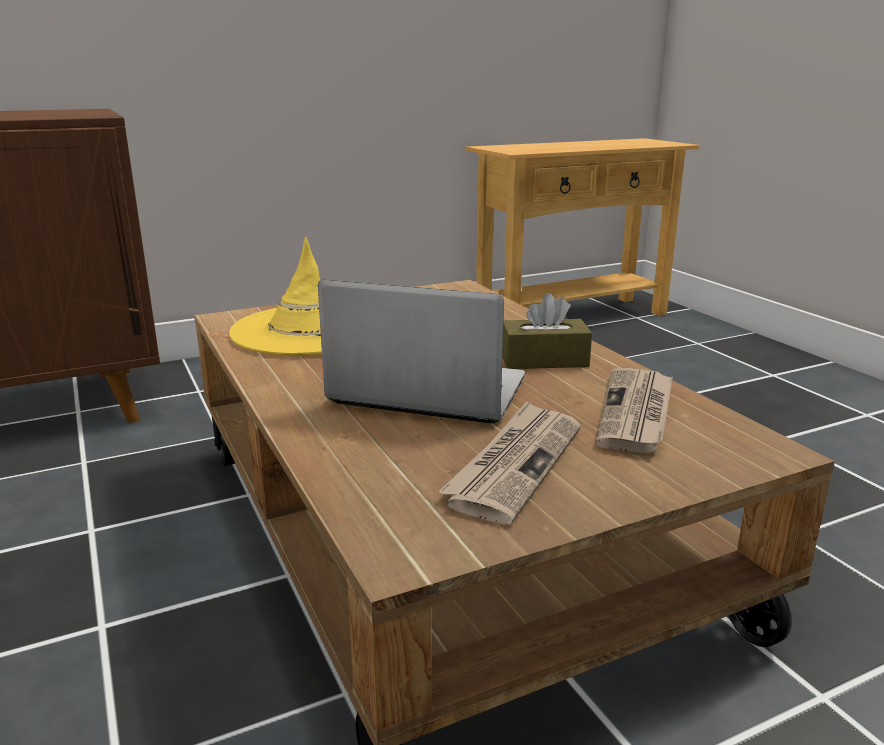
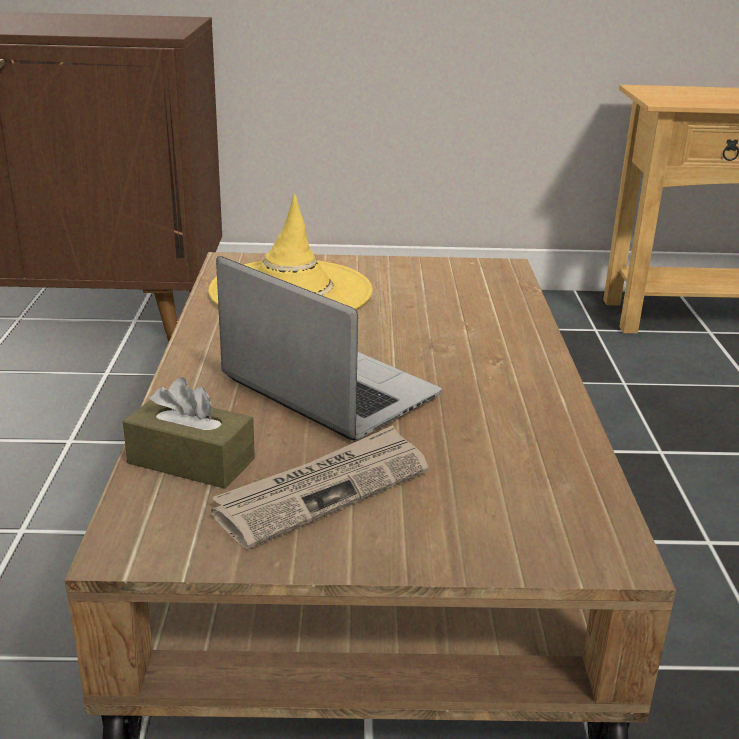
camera: 25 degrees right, 5 degrees up
(544, 360) = (489, 380): brown tissue box -> brown tissue box (191, 461)
(637, 413) = (515, 469): newspaper -> none

